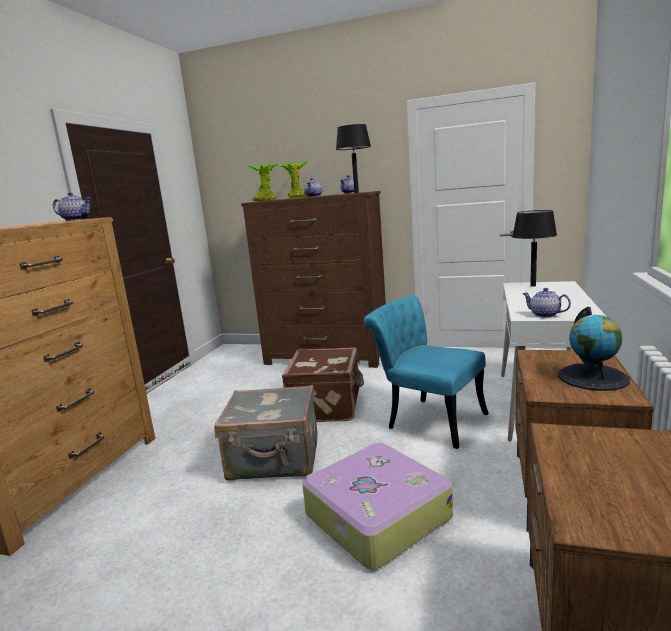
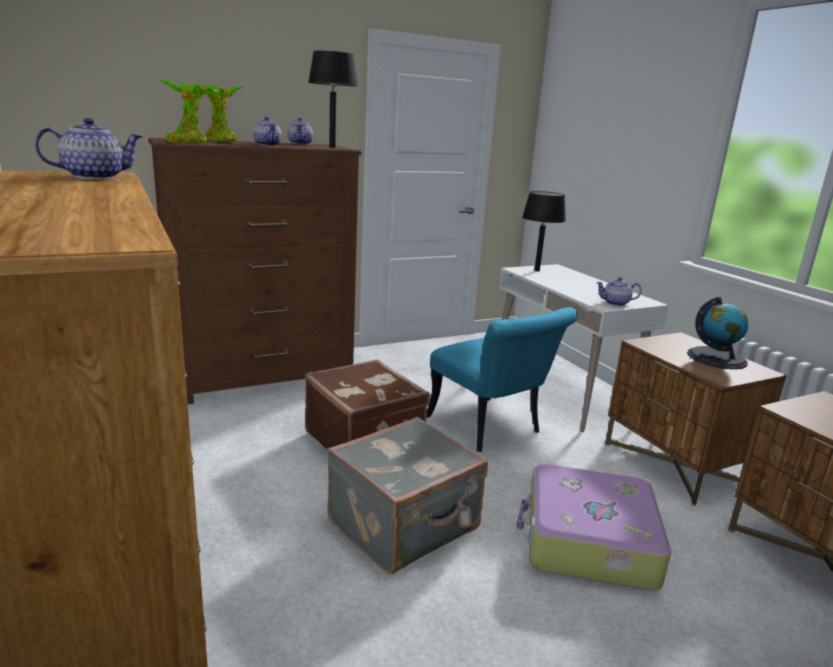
camera: 45 degrees left, 5 degrees up
(428, 419) = (491, 429): turquoise chair -> turquoise chair turned 120 degrees counterclockwise

